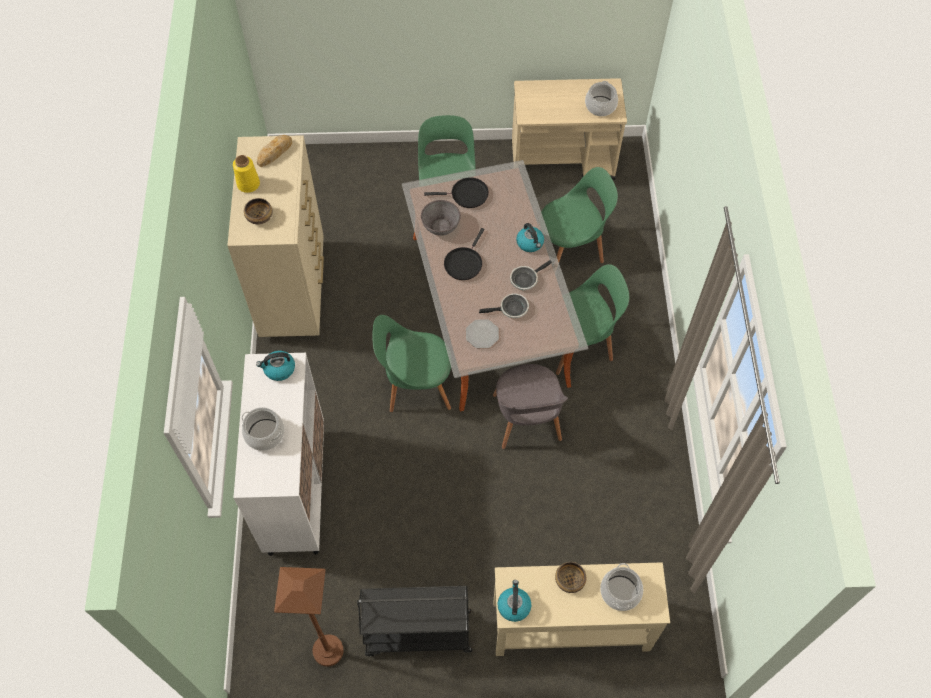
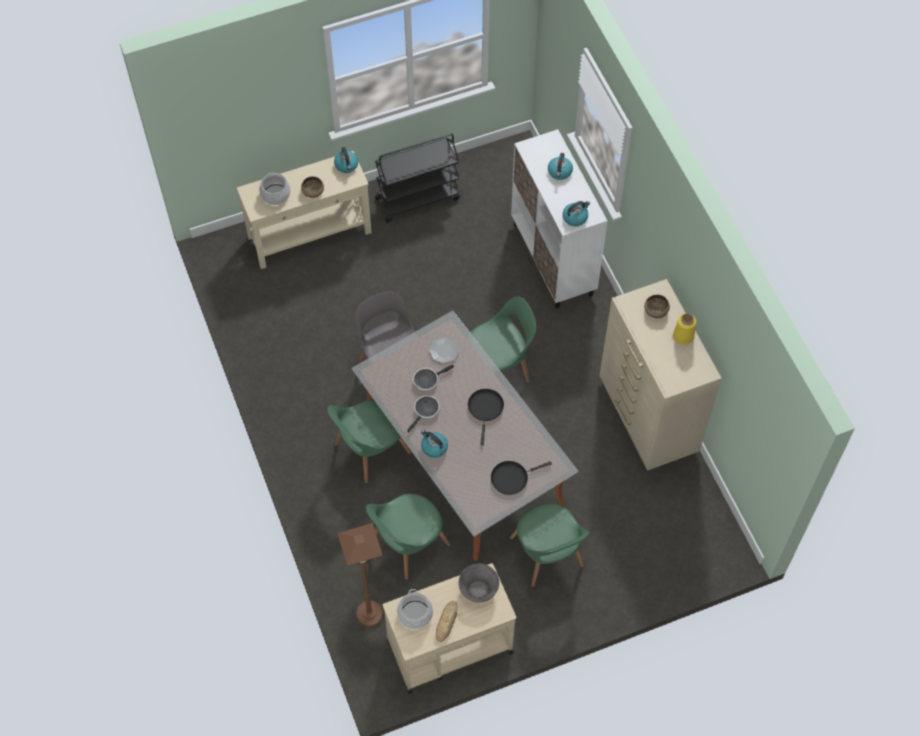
camera: 160 degrees right, 0 degrees up
(264, 434) = (560, 172): cooking pot -> kettle
(274, 152) = (679, 373): bread -> bread (446, 622)
(328, 650) = (476, 170): brown floor lamp -> brown floor lamp (370, 614)
(441, 226) = (521, 438): grey bowl -> grey bowl (478, 589)

